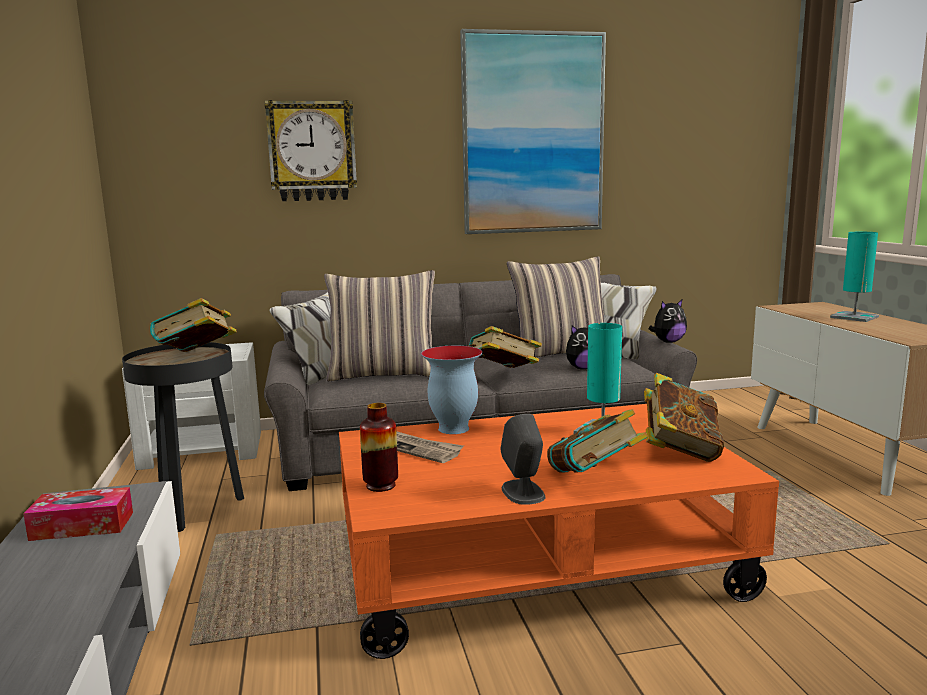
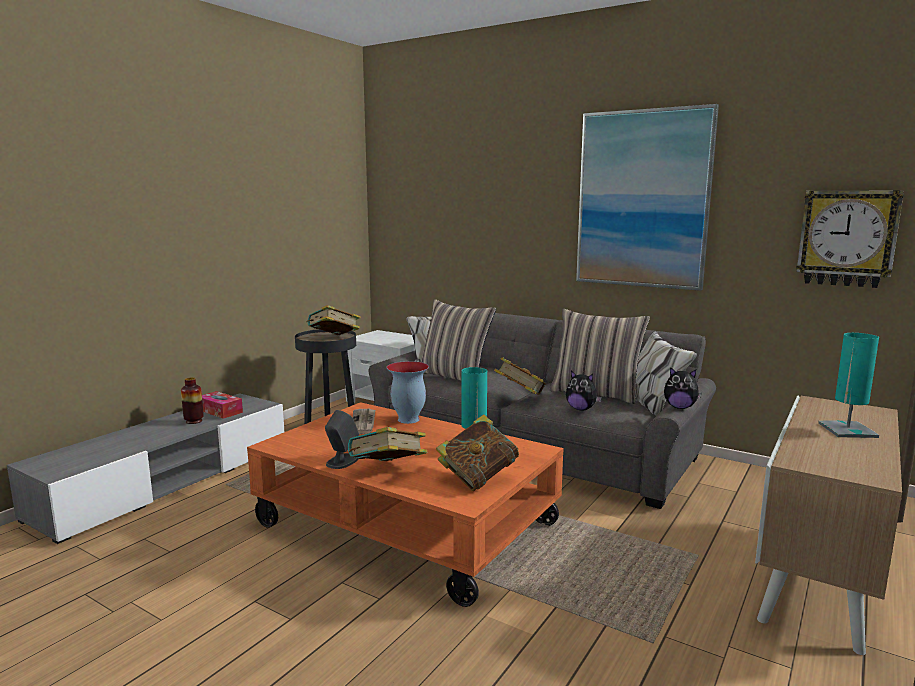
camera: 45 degrees right, 0 degrees up
(312, 151) = (476, 209): wall clock -> wall clock (847, 238)
(381, 485) = (305, 433): vase -> vase (194, 421)

